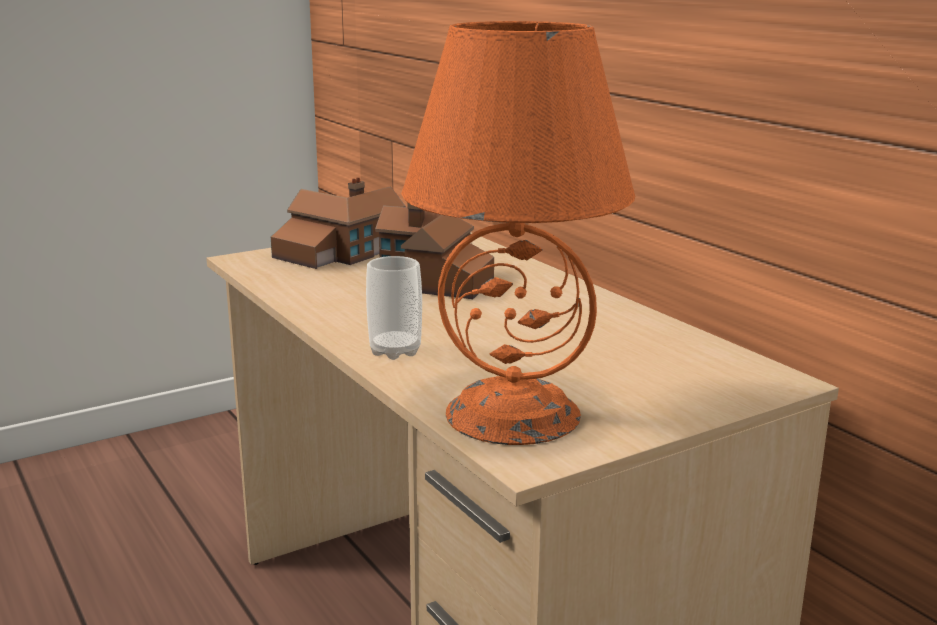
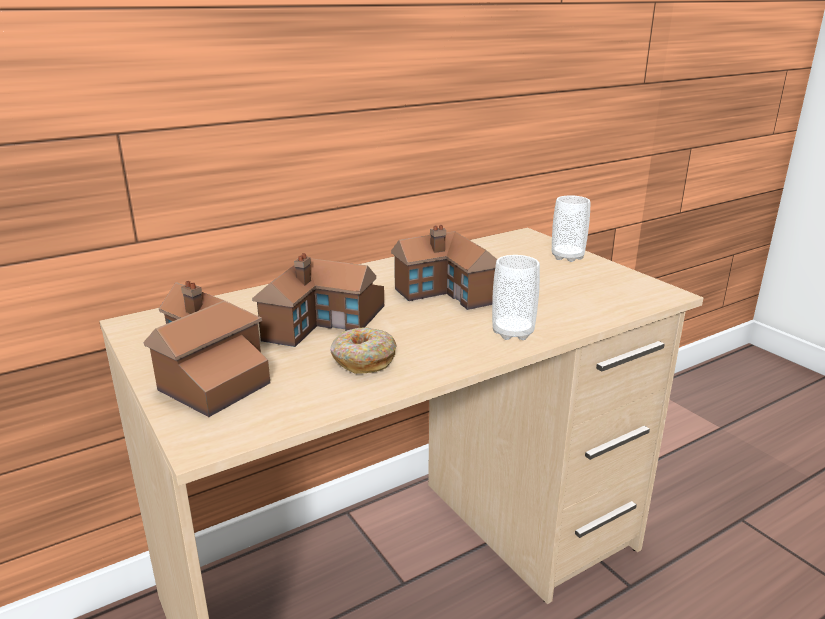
camera: 90 degrees left, 5 degrees up
(347, 293) = (362, 360): none -> donut
(513, 330) = (456, 293): none -> toy house
(514, 413) = (605, 295): orange table lamp -> none
(682, 403) = (567, 257): none -> cup

